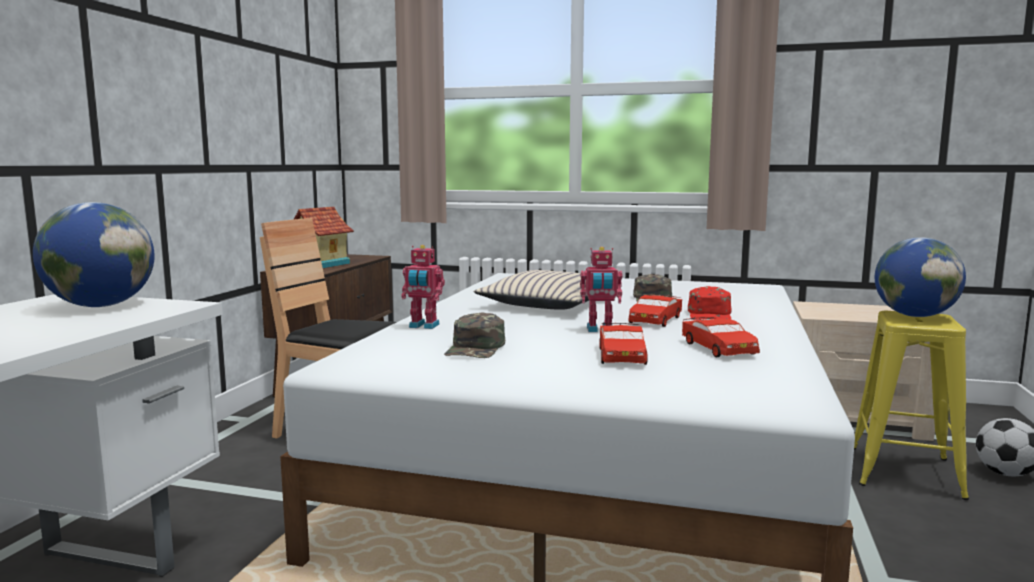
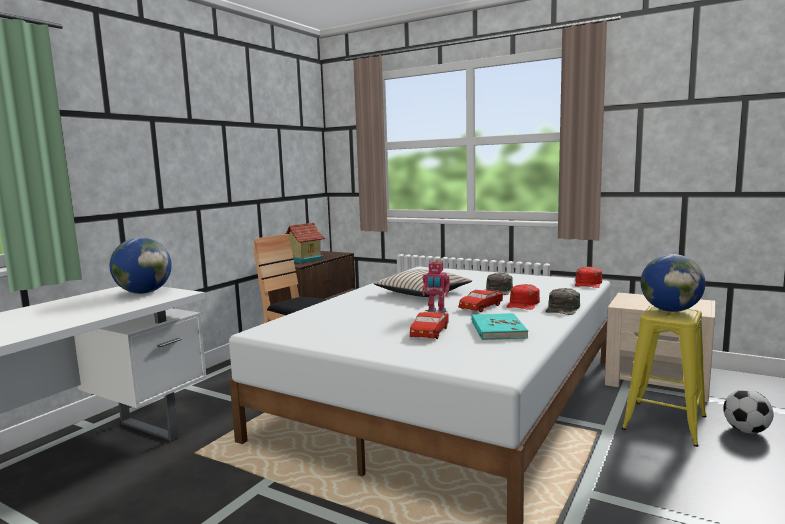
camera: 15 degrees right, 0 degrees up
(423, 326) = (331, 306): toy robot -> none
(476, 348) = (347, 323): green cap -> green cap (563, 309)
(718, 348) = (497, 329): red toy car -> turquoise book
(762, 289) = (588, 284): none -> red cap

